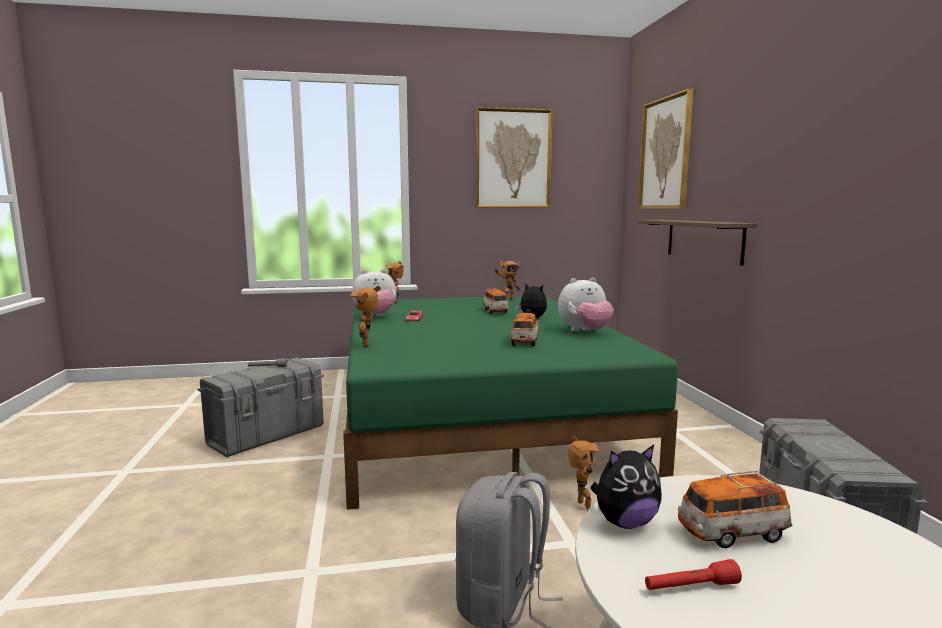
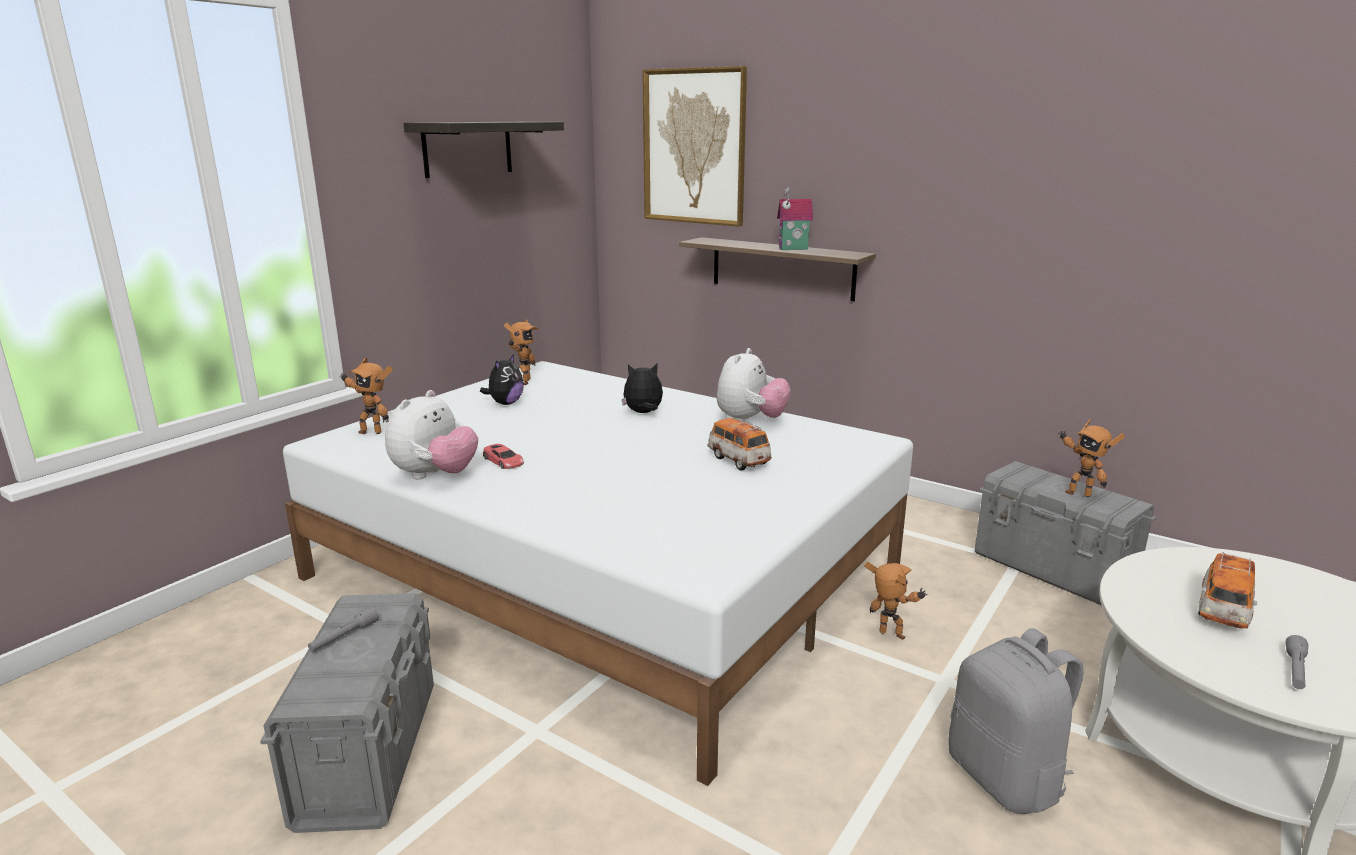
camera: 45 degrees left, 10 degrees up
(368, 344) = (582, 536): toy robot -> toy robot (1078, 493)
(477, 414) = (604, 571): green bed -> white bed
(495, 311) = (569, 412): toy car -> none
(513, 159) = (468, 148): picture -> shelf
(624, 522) = (1176, 641): plush toy -> plush toy (505, 403)
(691, 587) = (1295, 671): red flashlight -> grey flashlight
(698, 221) = (793, 249): none -> toy house

